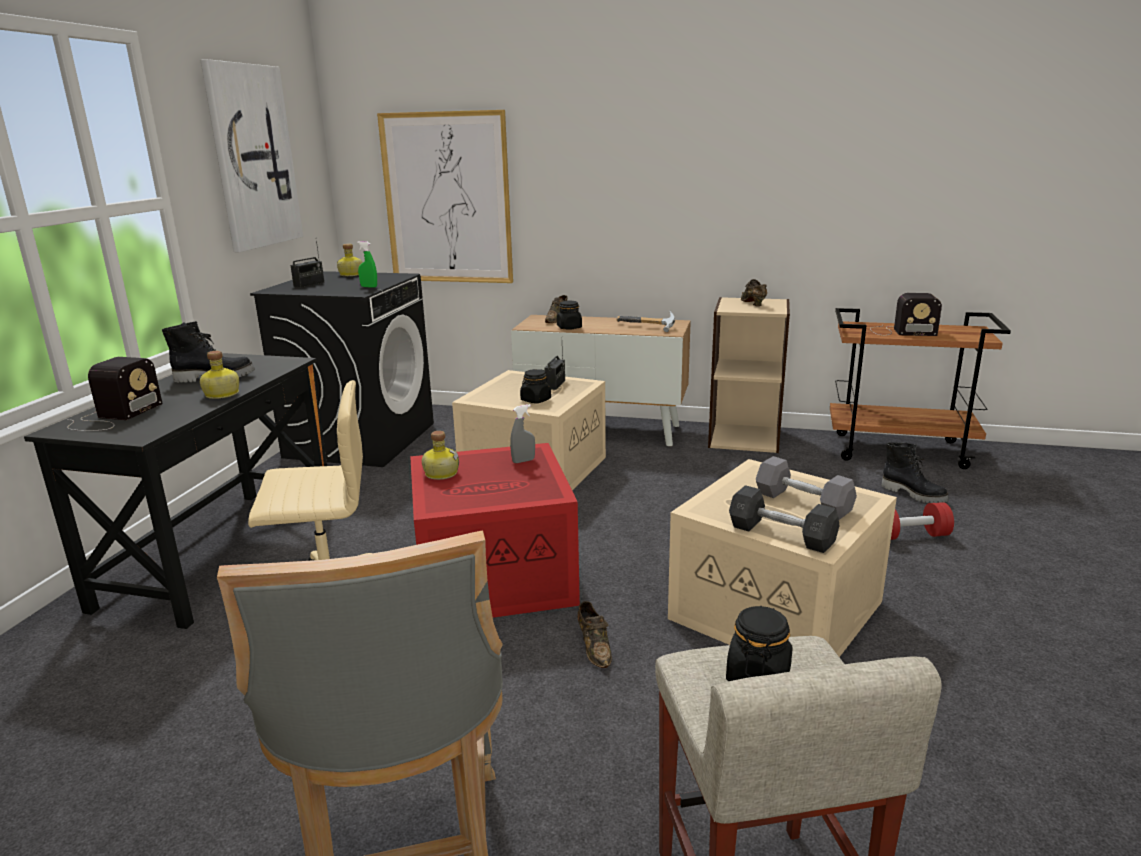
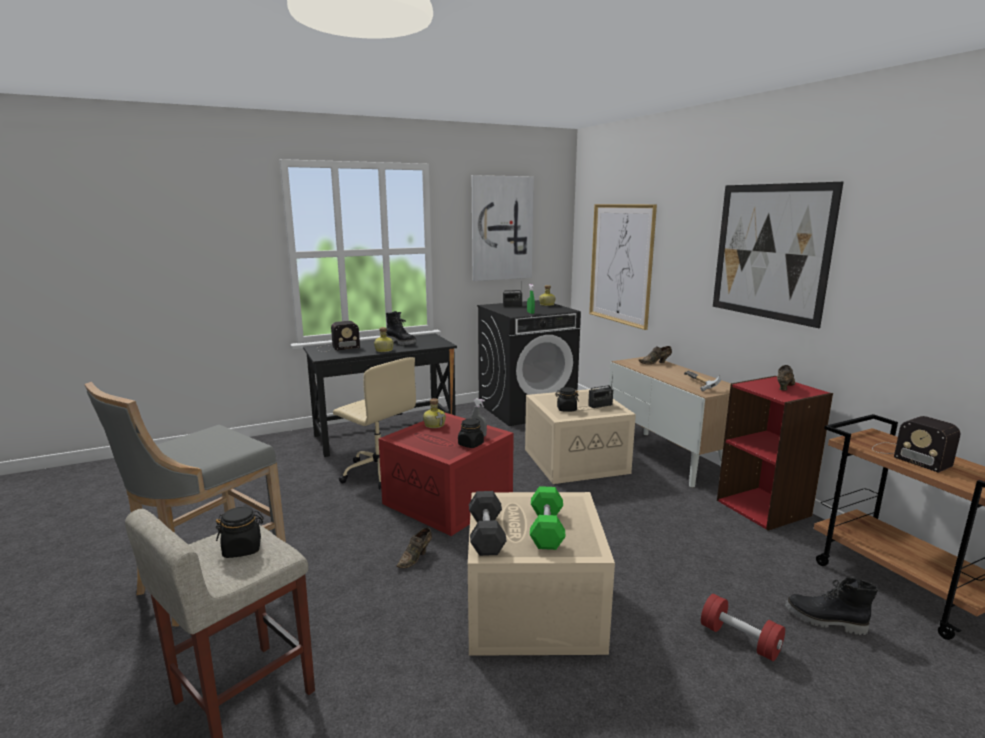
camera: 50 degrees right, 5 degrees down
(569, 328) = (647, 369): black jar -> black jar (470, 444)
(693, 159) = (770, 252): none -> picture
(744, 437) = (764, 508): beige bookcase -> red bookcase
(803, 503) = (546, 529): grey dumbbell -> green dumbbell
(914, 494) = (825, 621): black boot -> black boot turned 105 degrees clockwise

